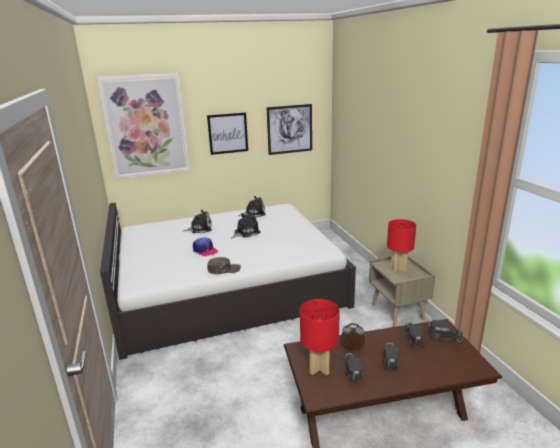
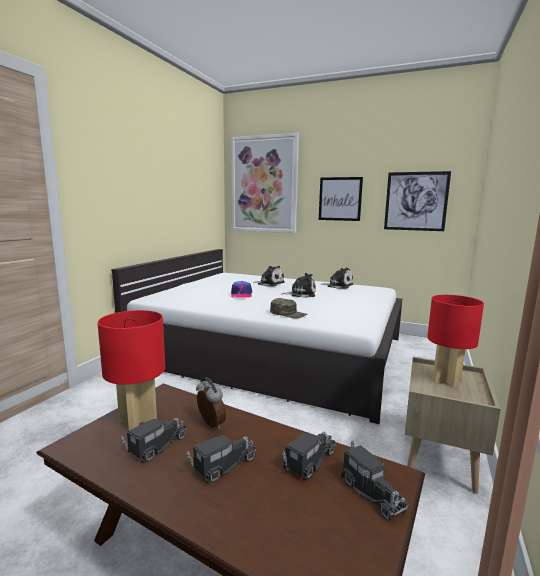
camera: 40 degrees right, 10 degrees down
(224, 269) = (227, 308): green cap -> green cap (288, 313)

